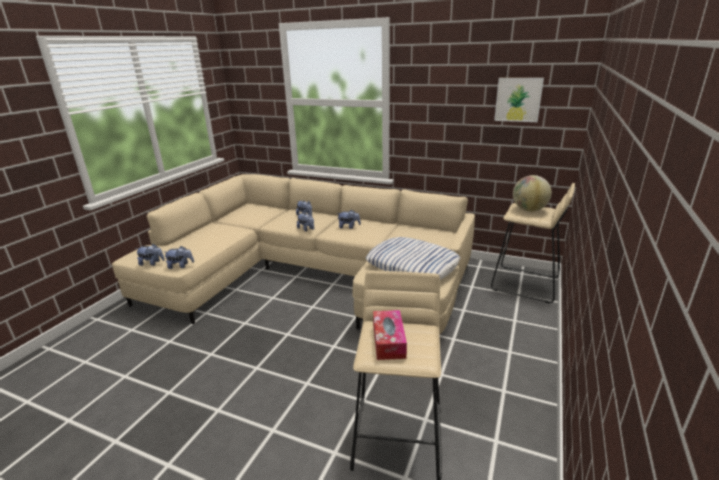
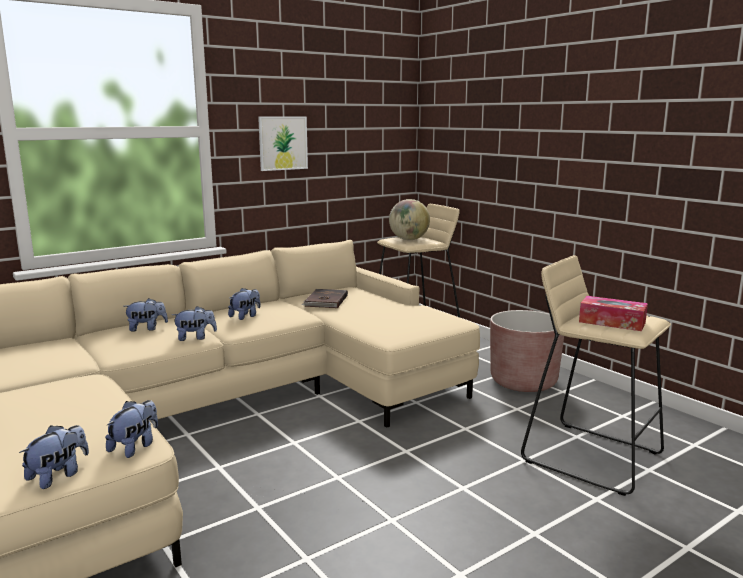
camera: 60 degrees left, 10 degrees down
(408, 235) = (325, 301): none -> brown book
(412, 265) = (401, 316): pillow -> none
(495, 364) = (523, 382): none -> brown planter
(518, 99) = (359, 120): picture -> picture (283, 143)

